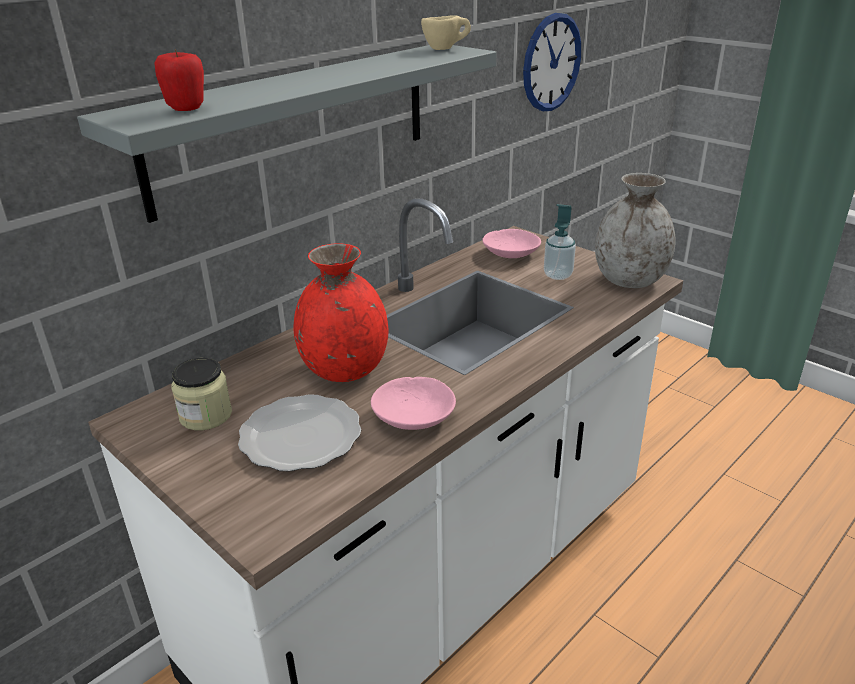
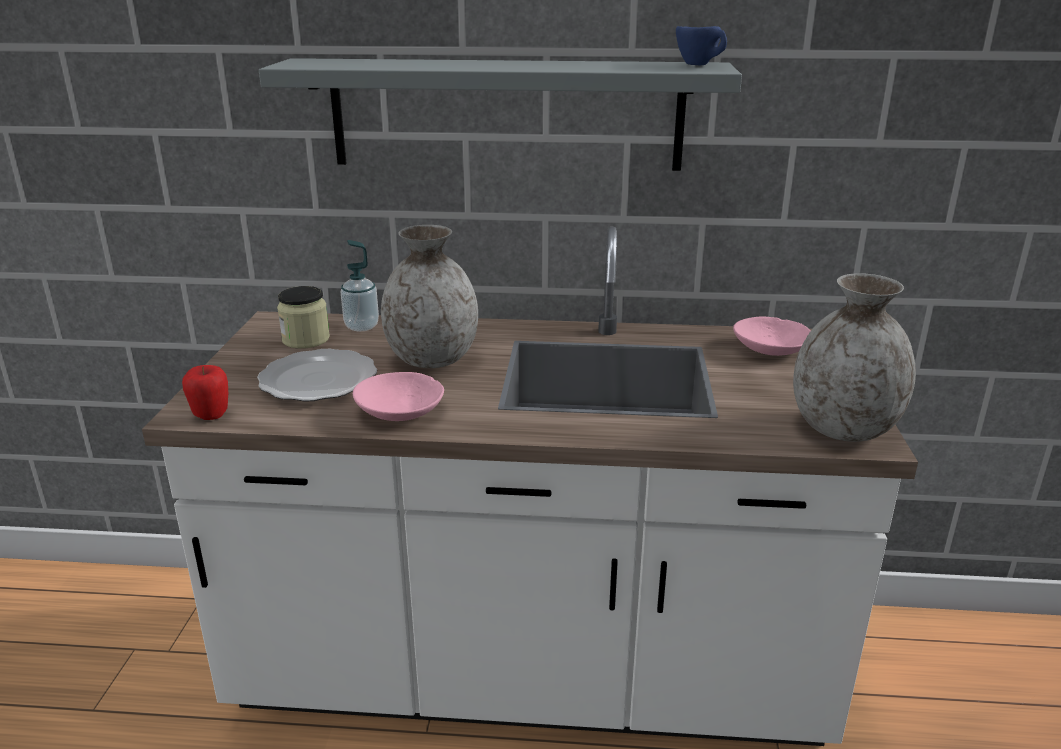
camera: 50 degrees right, 5 degrees down
(186, 109) = (341, 64): apple -> apple (211, 415)
(344, 370) = (432, 359): red vase -> grey vase
(446, 49) = (701, 65): beige cup -> blue cup
(551, 63) = (963, 126): wall clock -> none
(558, 275) = (772, 386): soap dispenser -> soap dispenser (362, 326)

